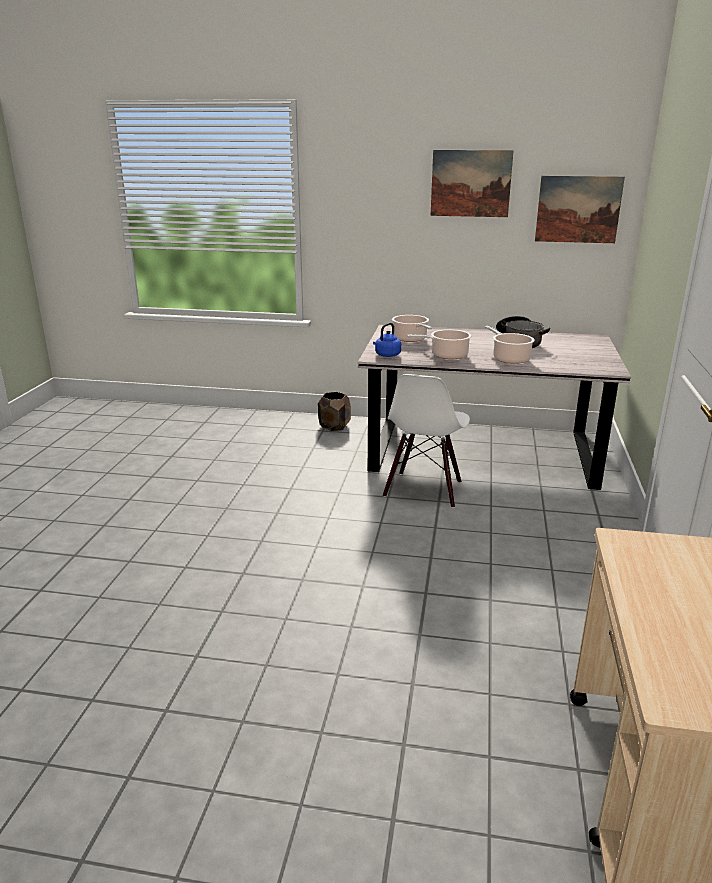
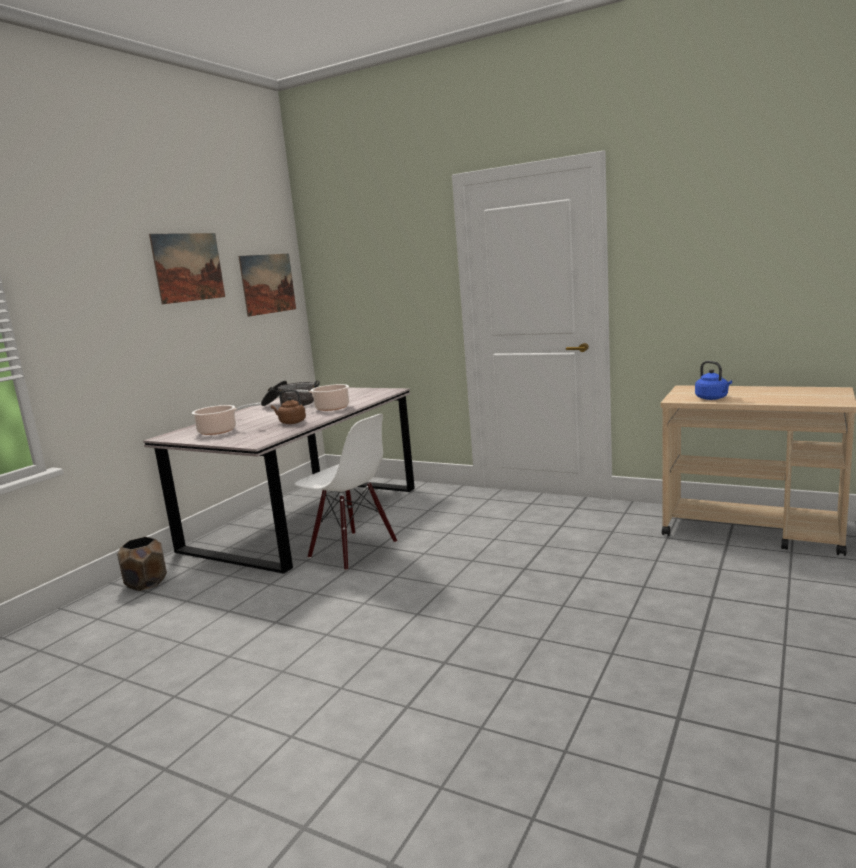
camera: 70 degrees left, 10 degrees down
(386, 355) = (256, 439): blue kettle -> blue kettle (713, 398)
(447, 355) = (291, 422): cooking pot -> brown kettle

